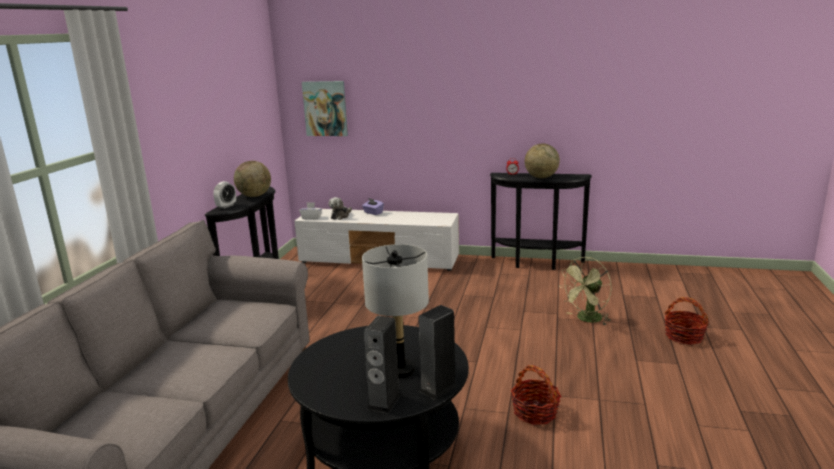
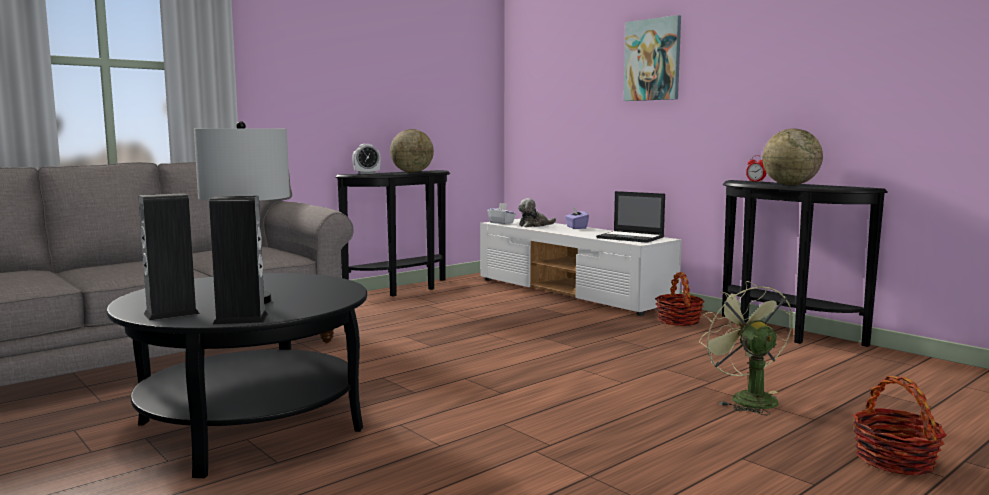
camera: 35 degrees right, 10 degrees down
(325, 108) = (546, 89): picture -> picture (652, 60)
(428, 218) = (631, 237): none -> laptop
(535, 412) = (473, 457): basket -> basket (678, 321)
(586, 319) = (746, 398): green fan -> green fan turned 75 degrees clockwise

